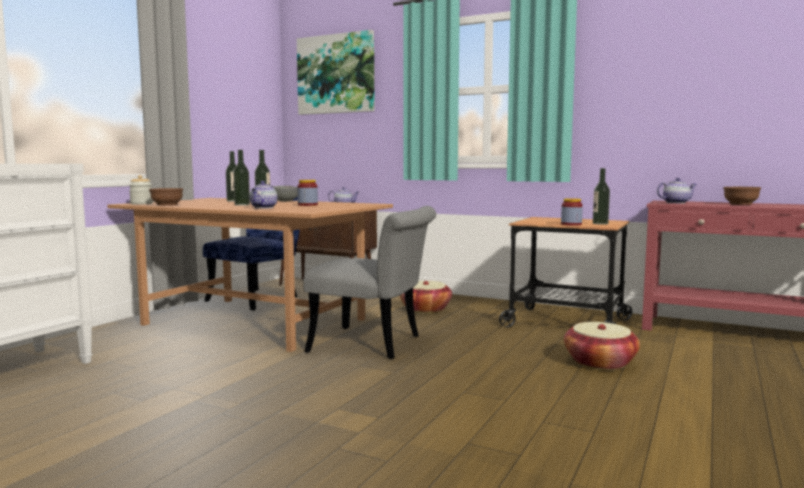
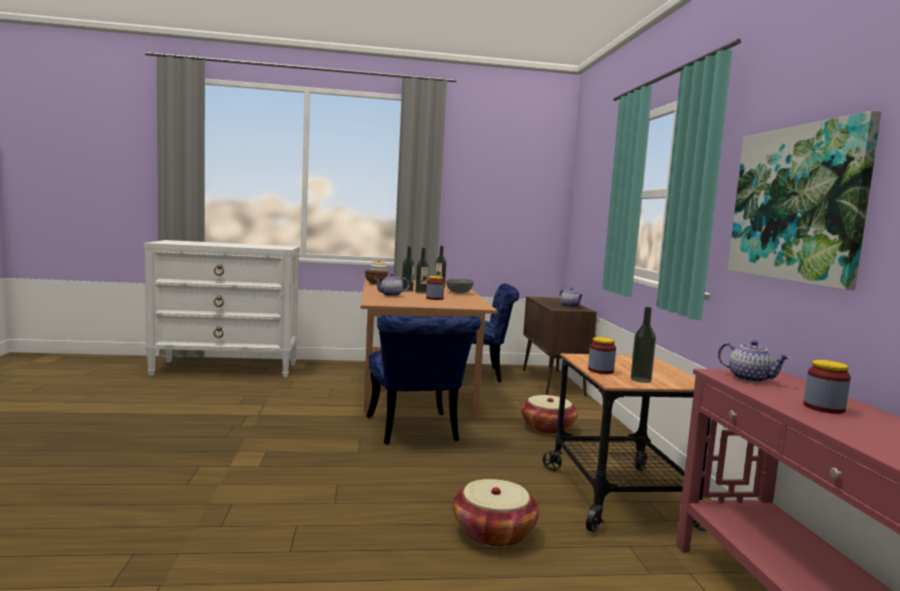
camera: 55 degrees right, 0 degrees up
(336, 74) = (593, 173): picture -> picture (797, 204)
(375, 344) = (414, 432): grey chair -> blue chair
(741, 204) = (823, 408): brown bowl -> jar

